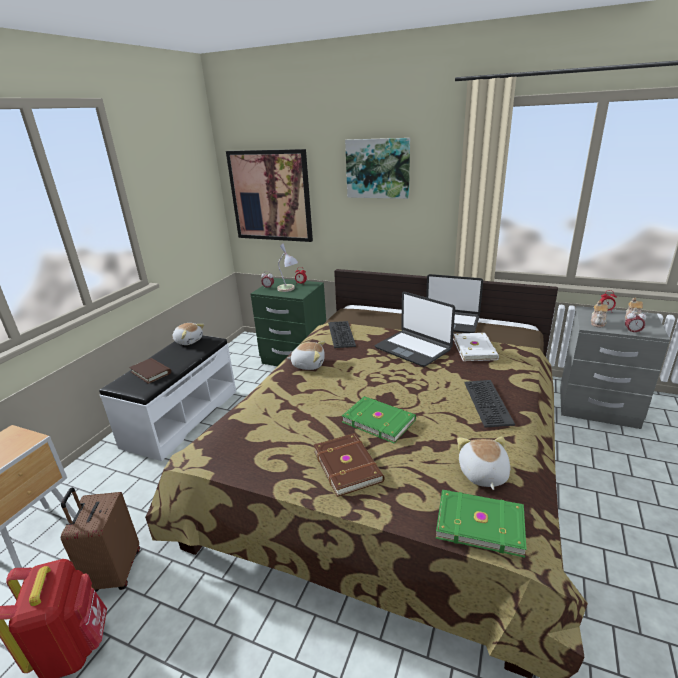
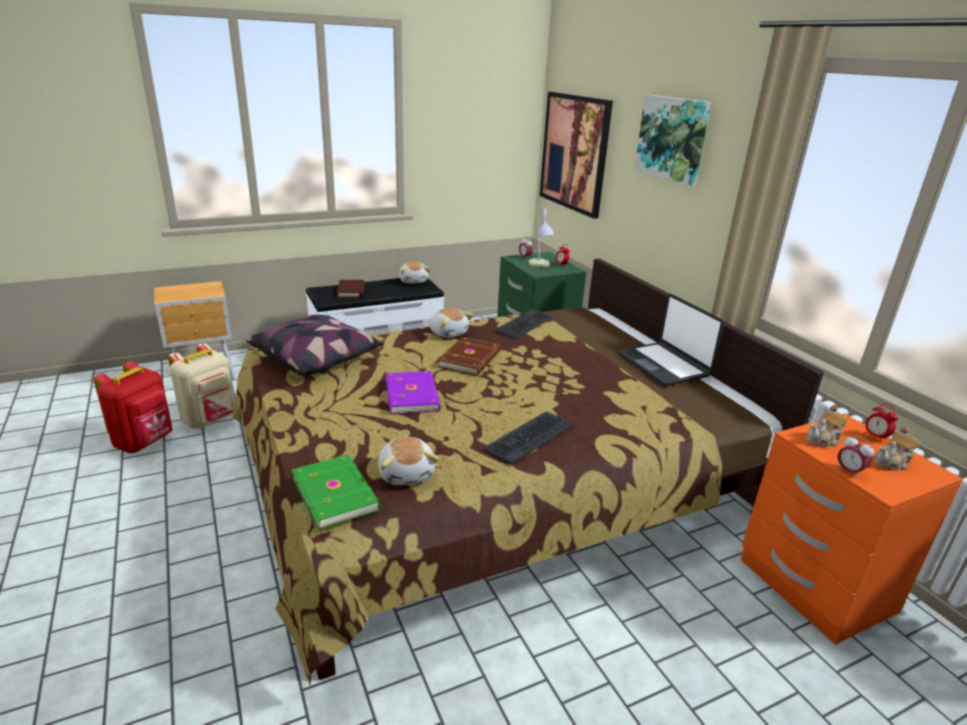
camera: 40 degrees right, 0 degrees up
(114, 571) = (210, 420): brown suitcase -> beige backpack
(257, 438) = (317, 358): none -> pillow
(348, 465) = (333, 407): brown book -> brown book (471, 359)
(378, 420) = (413, 395): green book -> purple book
(413, 348) = (563, 365): laptop -> none
(475, 349) = (627, 396): white book -> none
(482, 474) = (407, 473): plush toy -> plush toy turned 120 degrees clockwise
(597, 407) = (814, 586): grey nightstand -> orange nightstand

